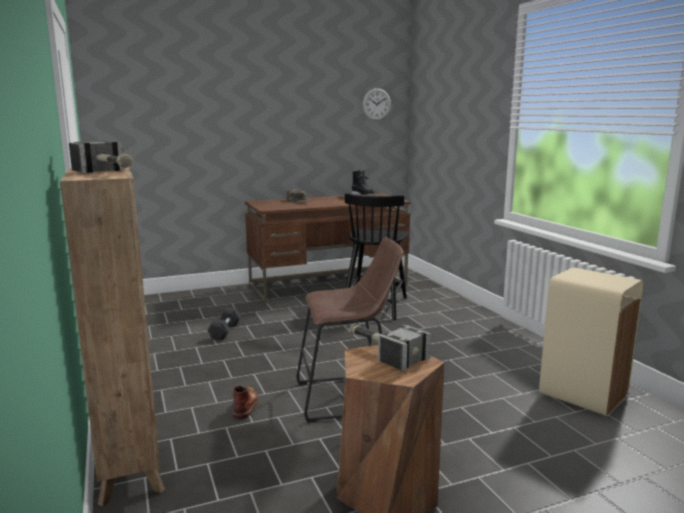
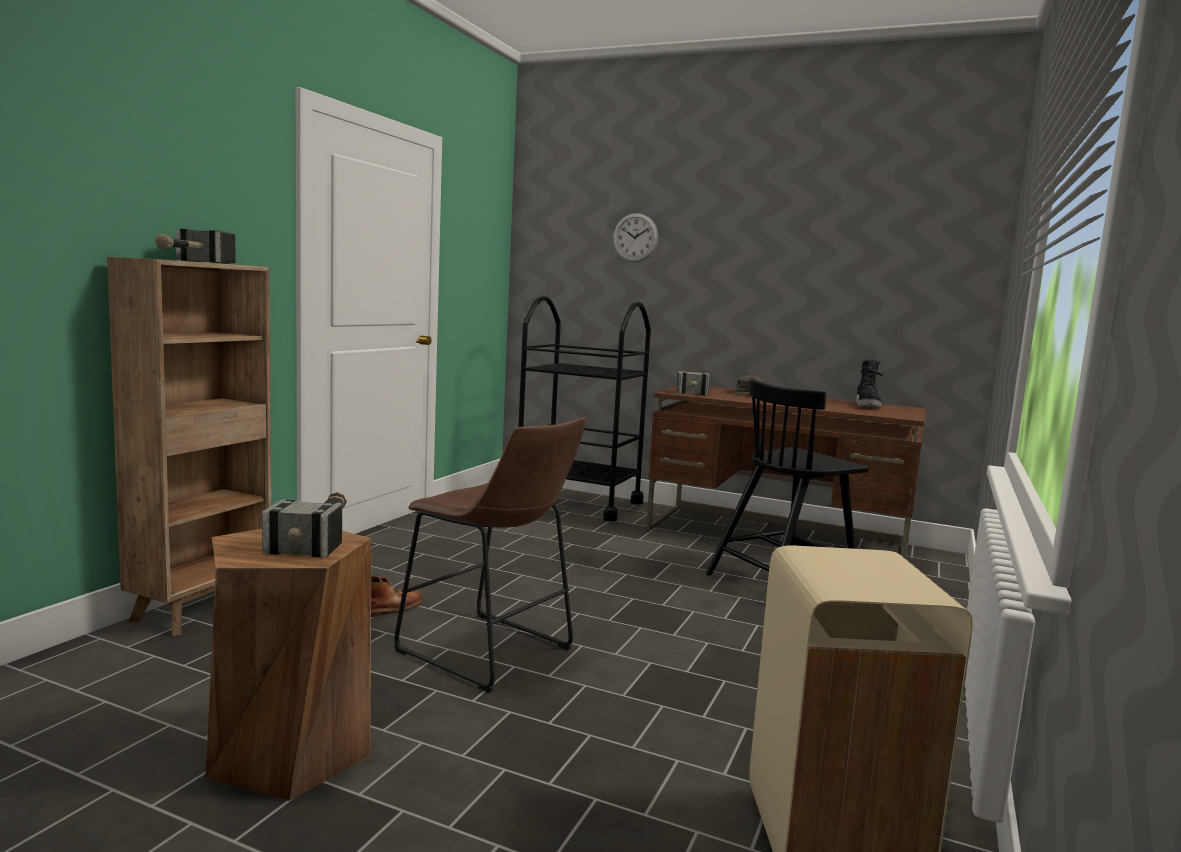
camera: 45 degrees right, 5 degrees down
(190, 300) = (578, 503): none -> black cart
(225, 331) = (538, 541): black dumbbell -> none
(269, 205) = (691, 391): none -> hammer
(376, 104) = (934, 250): wall clock -> wall clock (635, 237)

